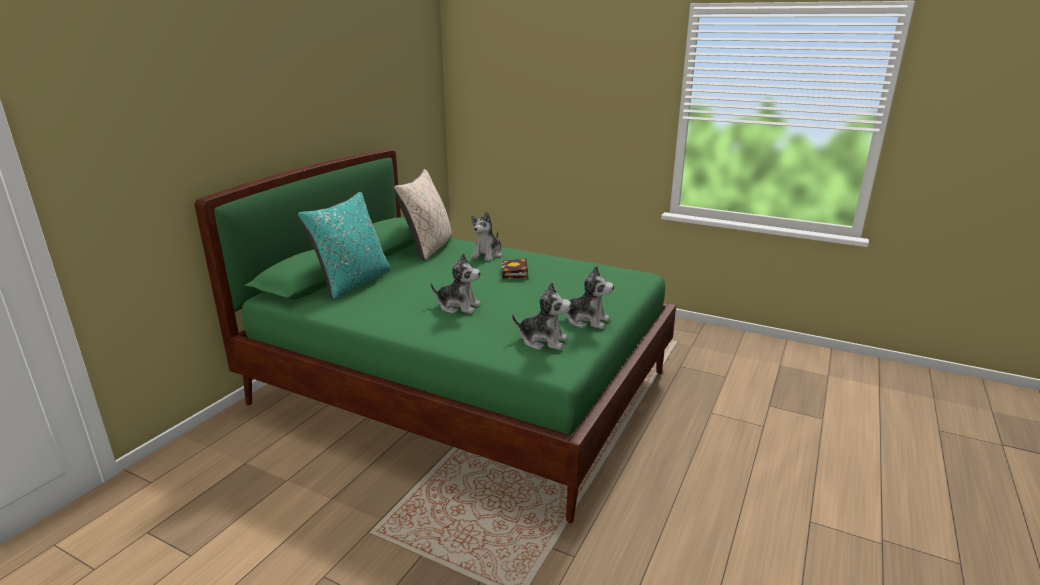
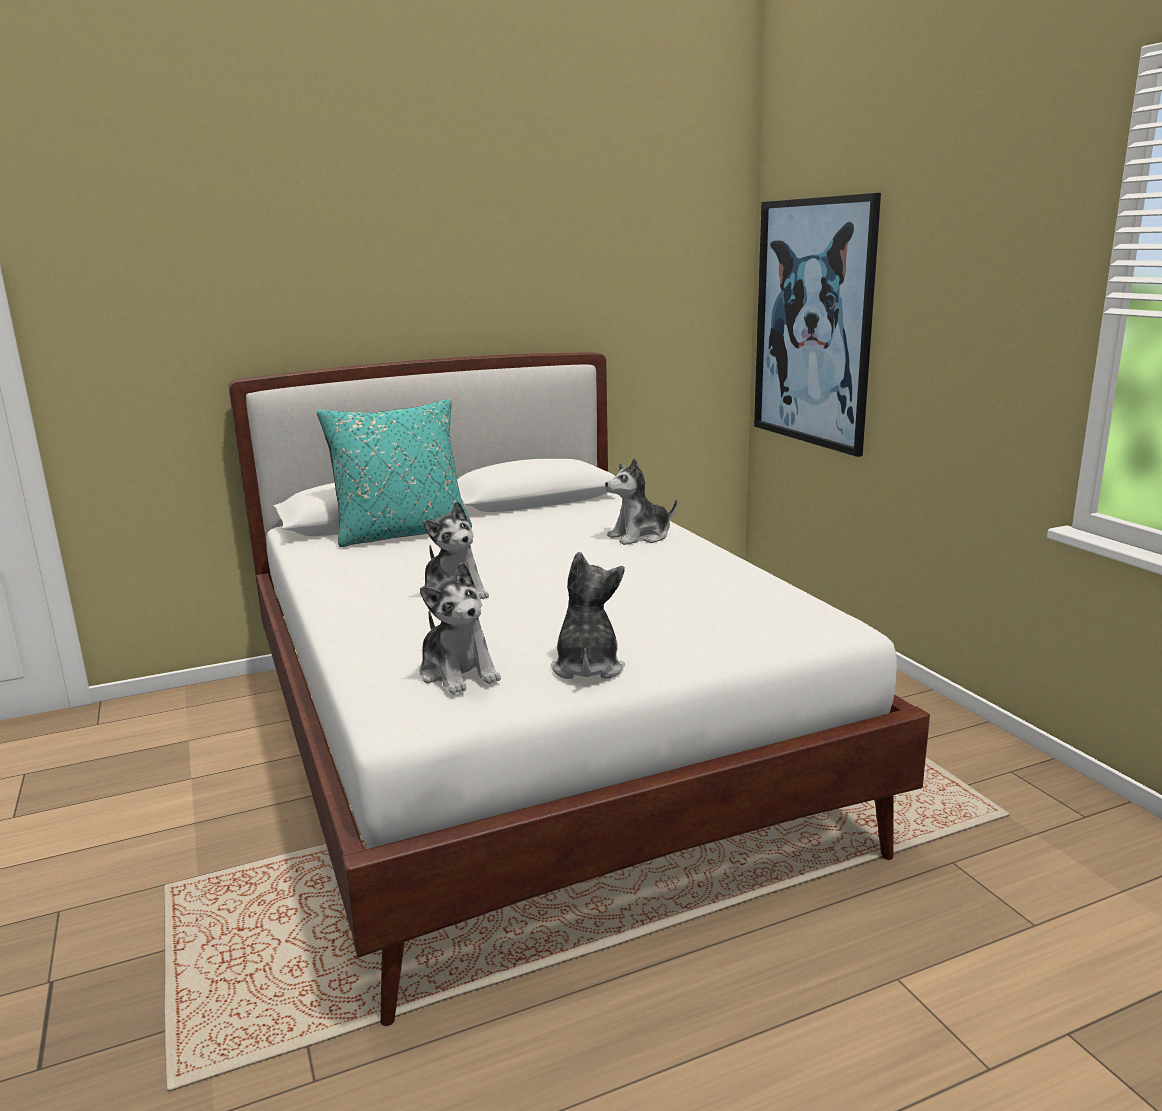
camera: 40 degrees right, 5 degrees down
(428, 248) = (579, 511): beige pillow -> none
(463, 387) = (530, 748): green bed -> white bed
(497, 122) = (812, 323): none -> picture
(515, 273) = (625, 570): book -> none
(586, 320) = (587, 667): plush toy -> plush toy turned 150 degrees counterclockwise

